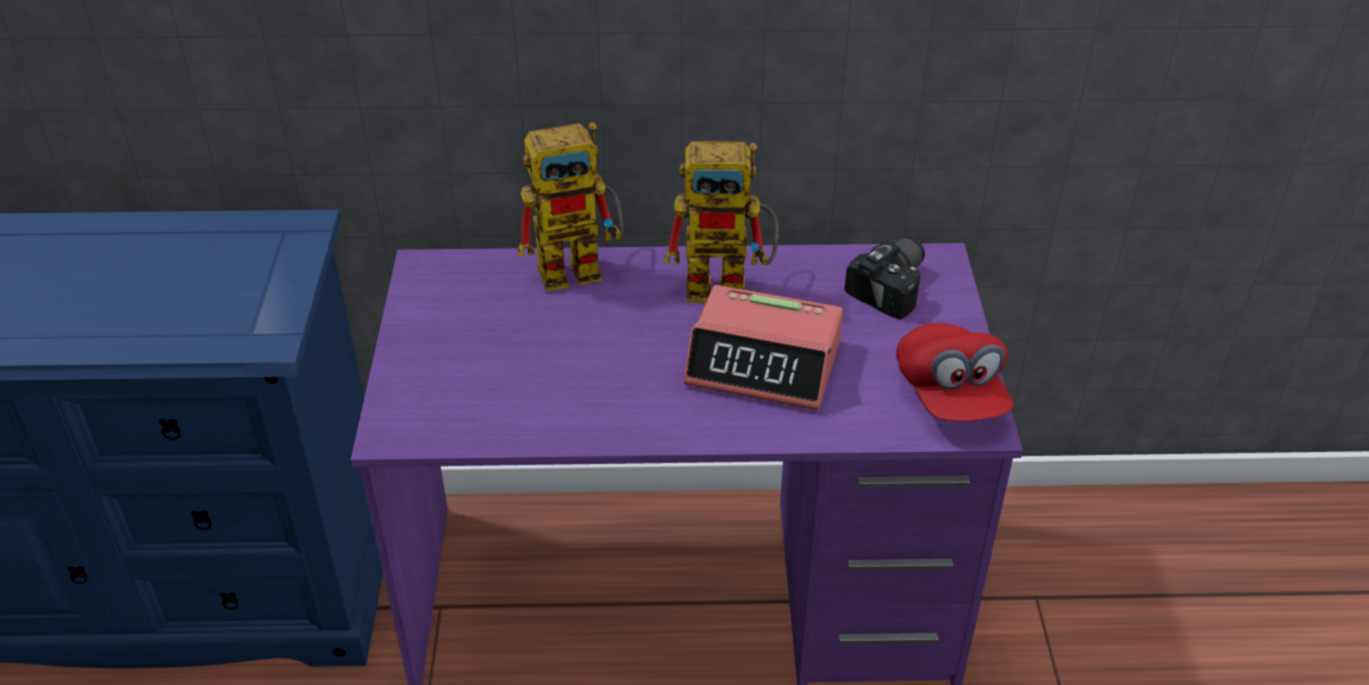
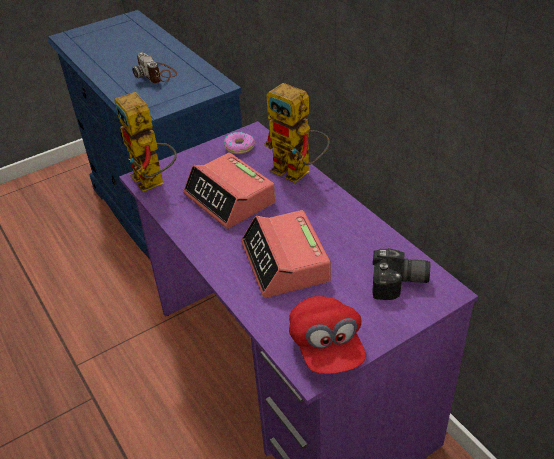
camera: 60 degrees right, 0 degrees up
(155, 279) = (157, 74): none -> camera
(444, 295) = (239, 147): none -> donut
(566, 357) = (230, 199): none -> alarm clock
(730, 285) = (335, 223): toy robot -> toy robot (154, 182)
(950, 395) = (326, 347): red cap -> red cap turned 60 degrees counterclockwise

